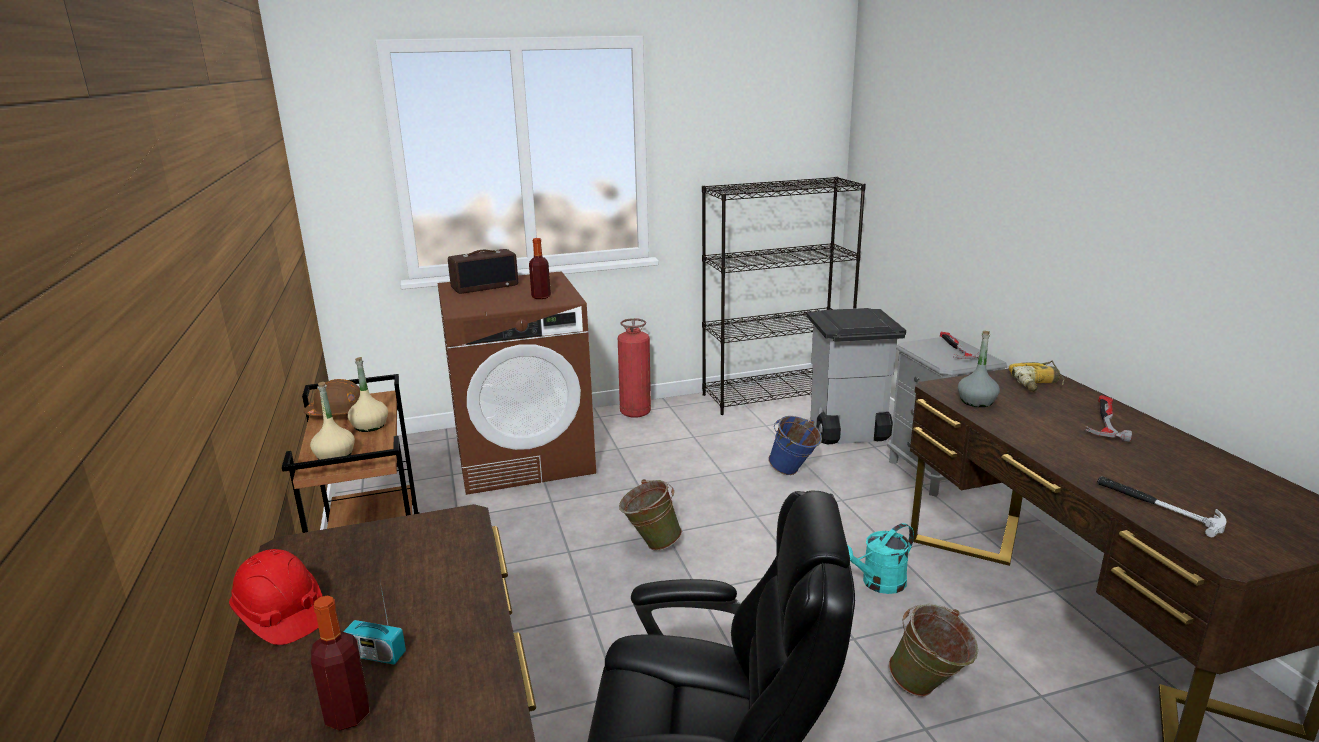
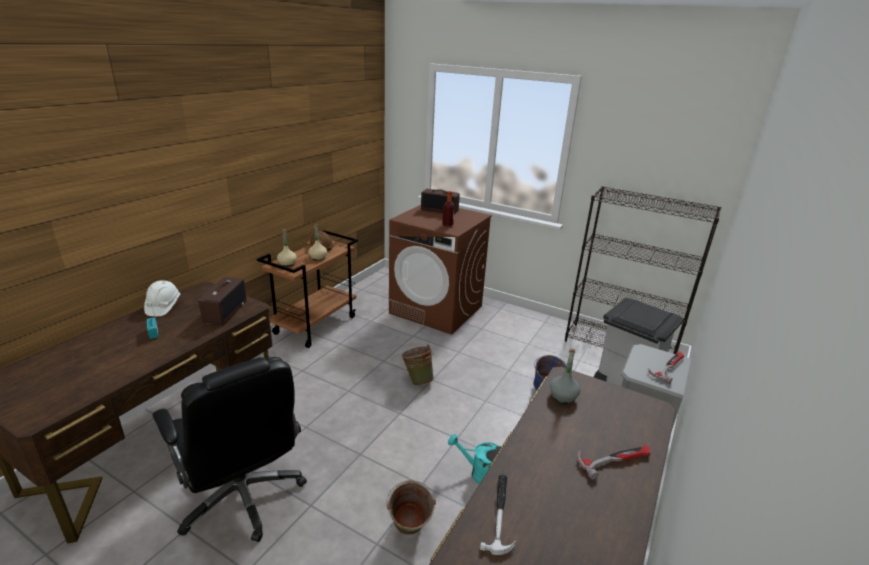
camera: 45 degrees right, 5 degrees up
(280, 616) = (163, 306): red hard hat -> white hard hat
(347, 715) = (118, 344): bottle -> none
(429, 551) = (225, 311): none -> radio
(635, 412) = (521, 315): fire extinguisher -> none
(1038, 383) = (637, 413): power drill -> none

